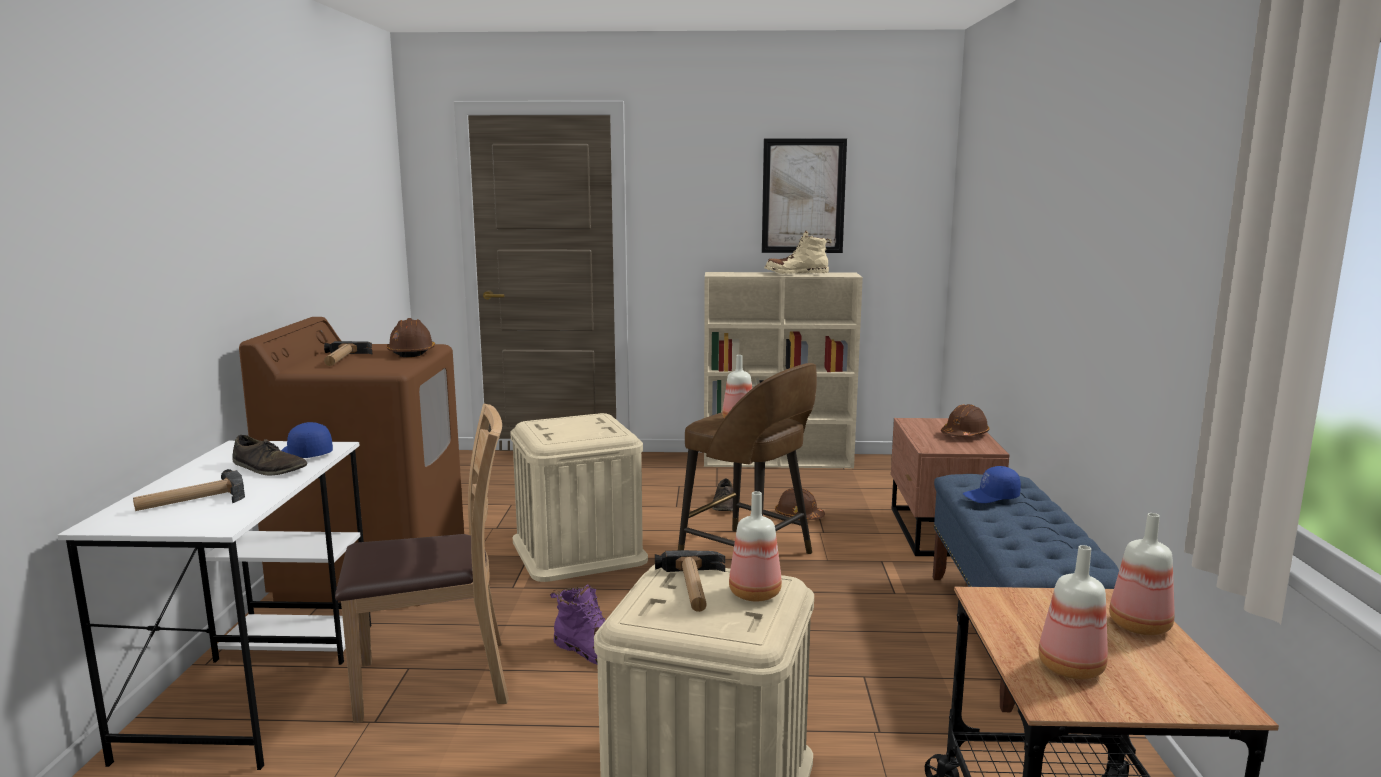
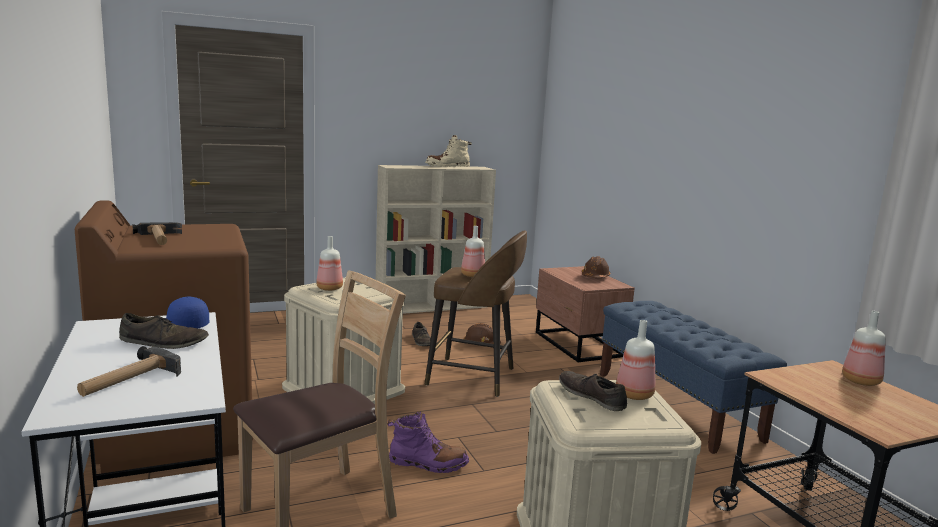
camera: 25 degrees left, 0 degrees up
(411, 352) = (217, 231): brown hard hat -> none
(694, 587) = (591, 396): hammer -> brown shoe
(803, 196) = (448, 109): picture -> none
(991, 497) = (656, 315): blue cap -> none
(1070, 669) = (866, 412): bottle -> bottle (329, 288)

